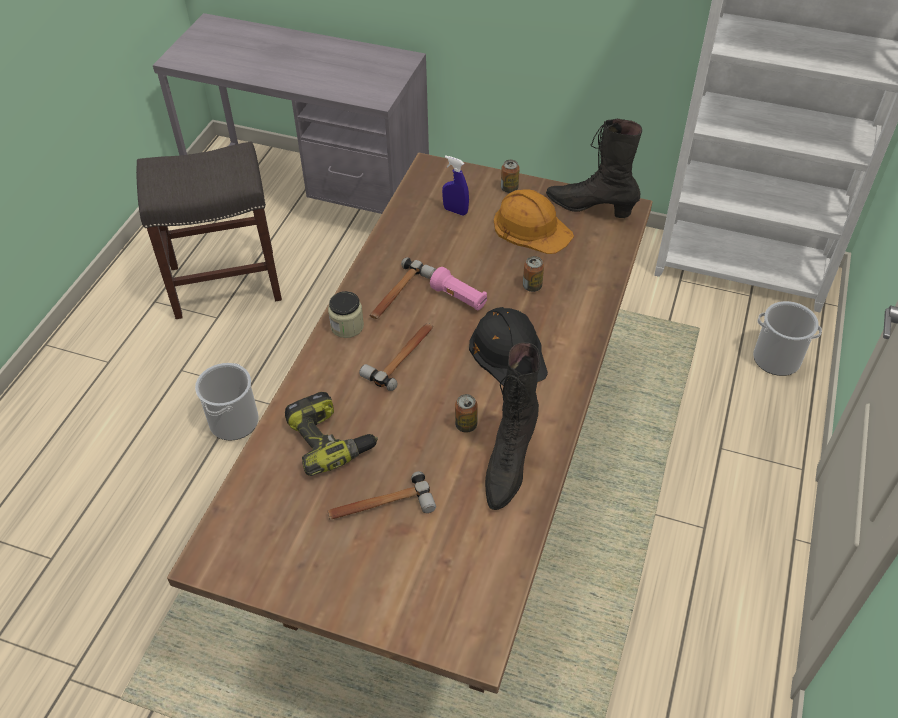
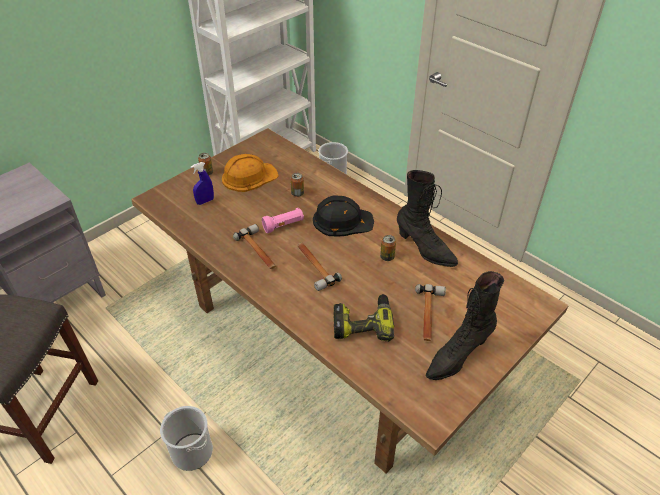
camera: 65 degrees left, 5 degrees down
(347, 326) = (268, 284): jar -> none
(590, 207) = (253, 149): black boot -> black boot (457, 356)

